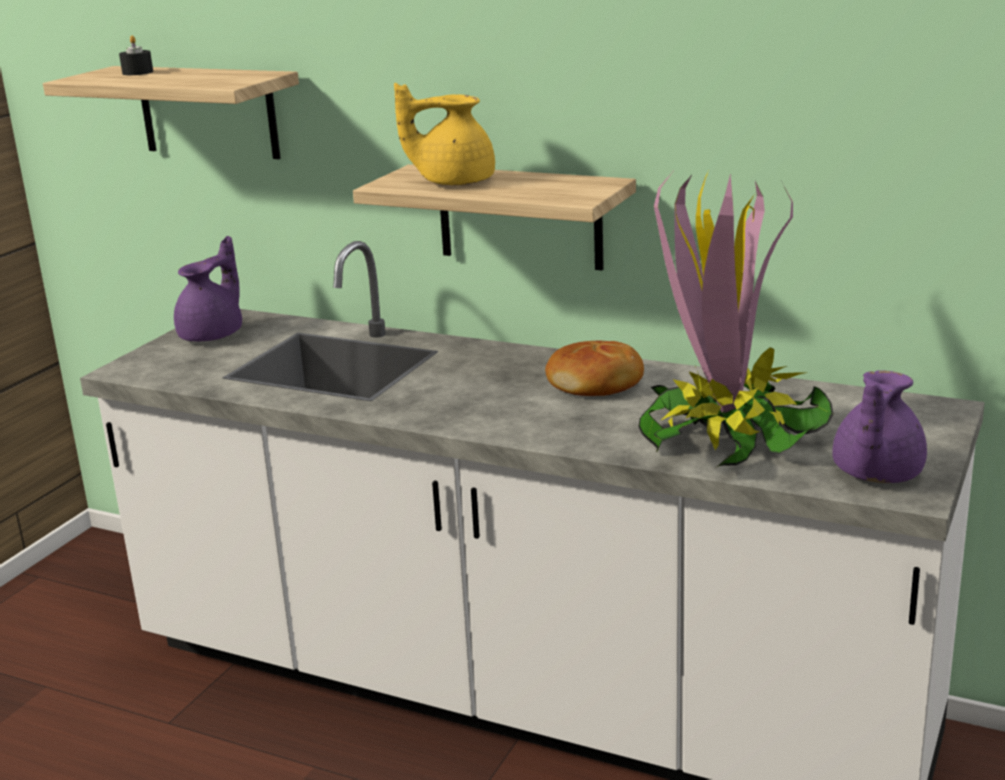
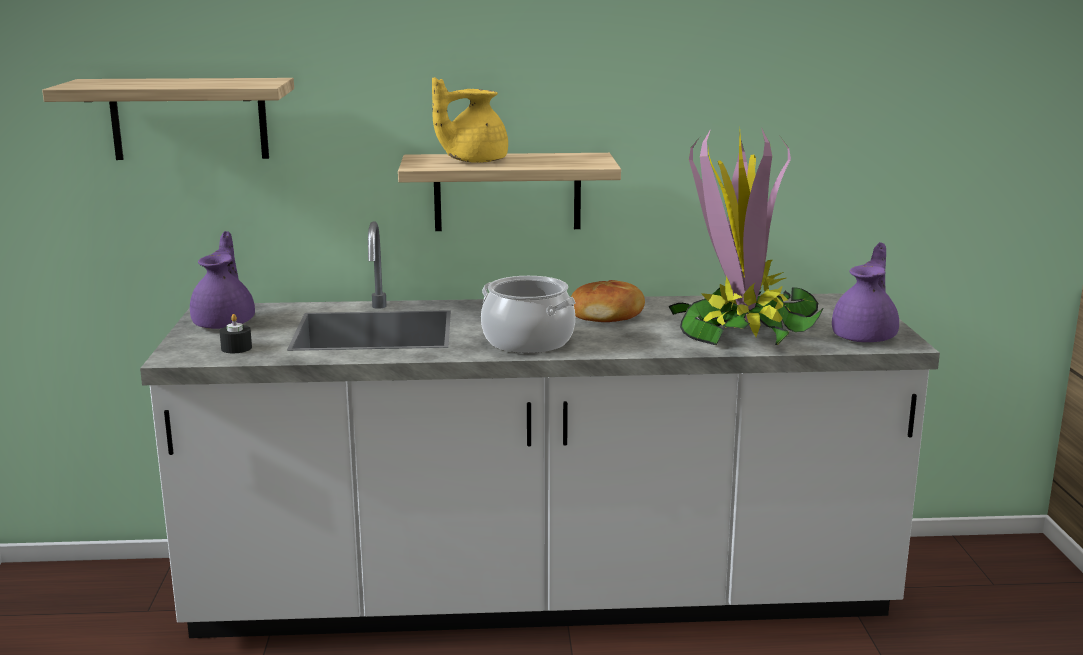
camera: 30 degrees left, 5 degrees down
(137, 72) = (127, 81): black candle -> black candle (236, 348)
(460, 407) = (528, 341): none -> cooking pot
(875, 474) = (865, 337): purple teapot -> purple teapot turned 150 degrees counterclockwise

